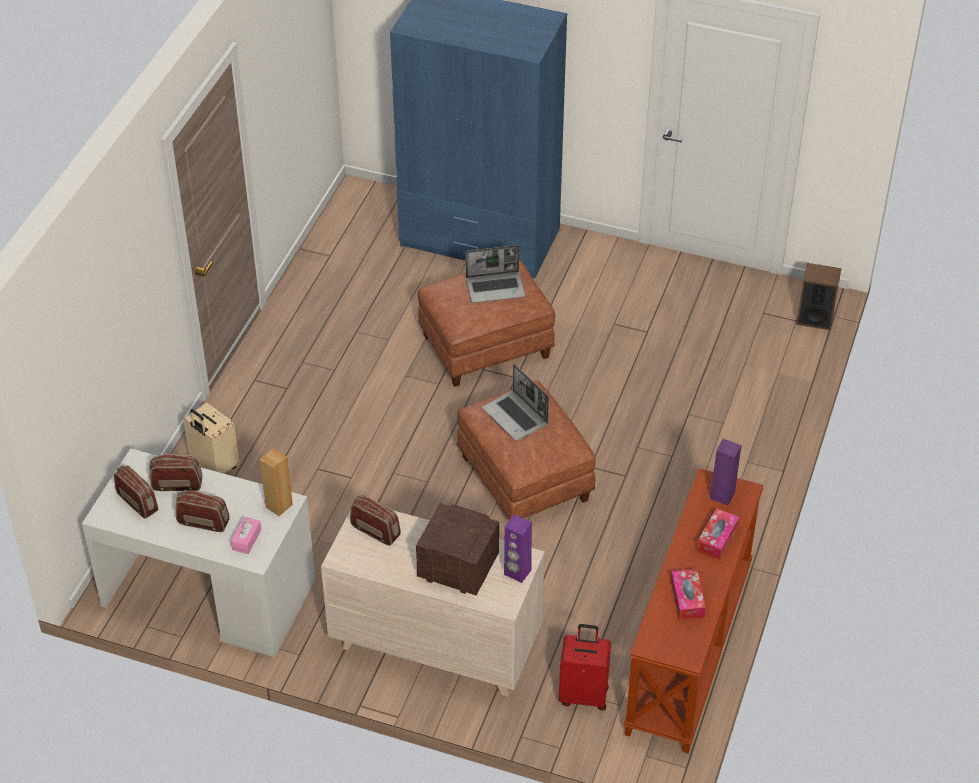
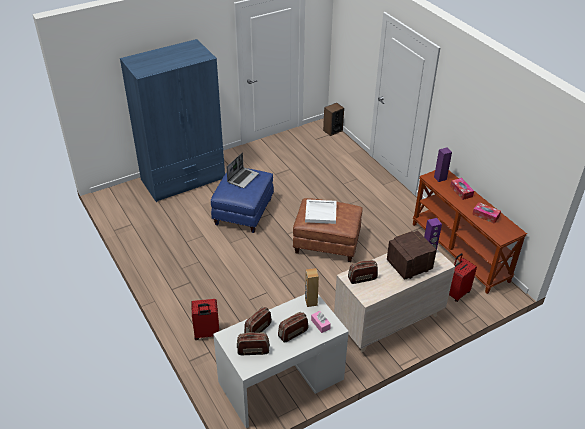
camera: 50 degrees left, 5 degrees down
(214, 467) = (206, 333): beige suitcase -> red suitcase
(486, 345) = (243, 211): brown ottoman -> blue ottoman
(516, 417) = (321, 212): laptop -> white tray

